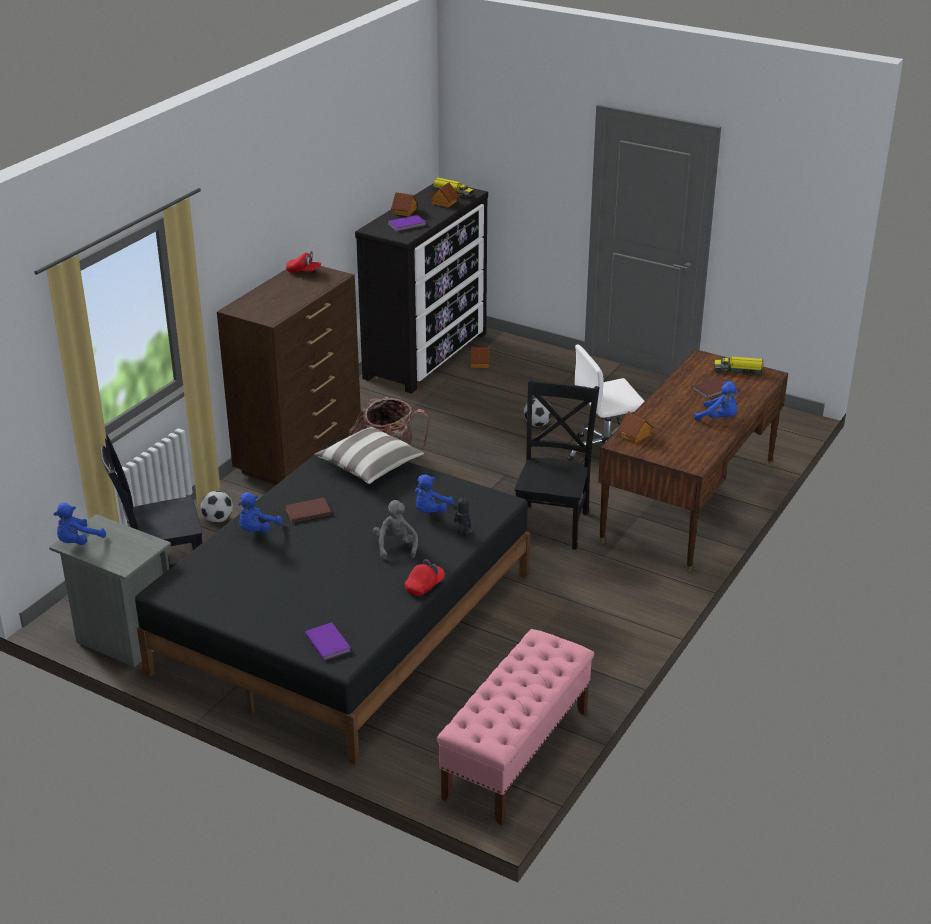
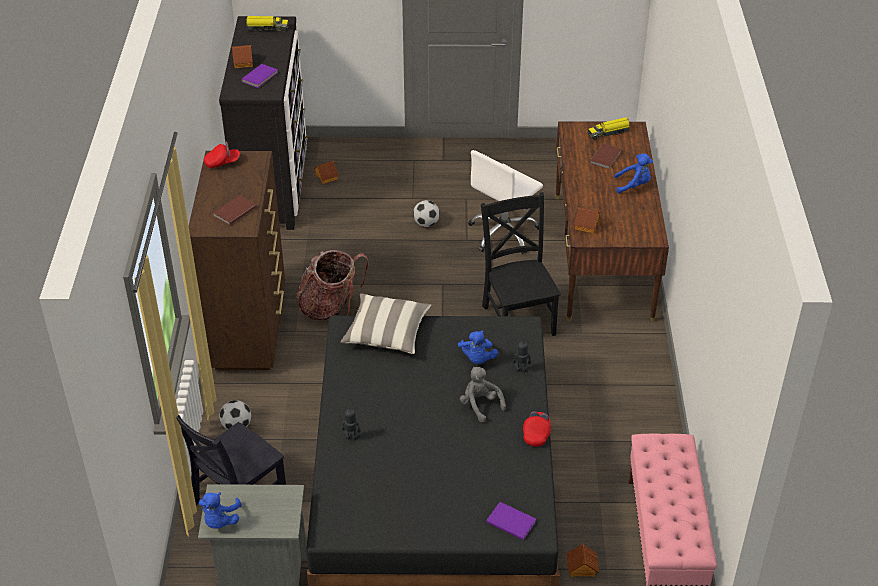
camera: 30 degrees left, 10 degrees up
(257, 530) = (351, 437): blue plush toy -> toy robot
(307, 511) = (376, 400): brown book -> brown book (233, 211)
(443, 203) = (269, 41): toy house -> toy house (581, 568)

